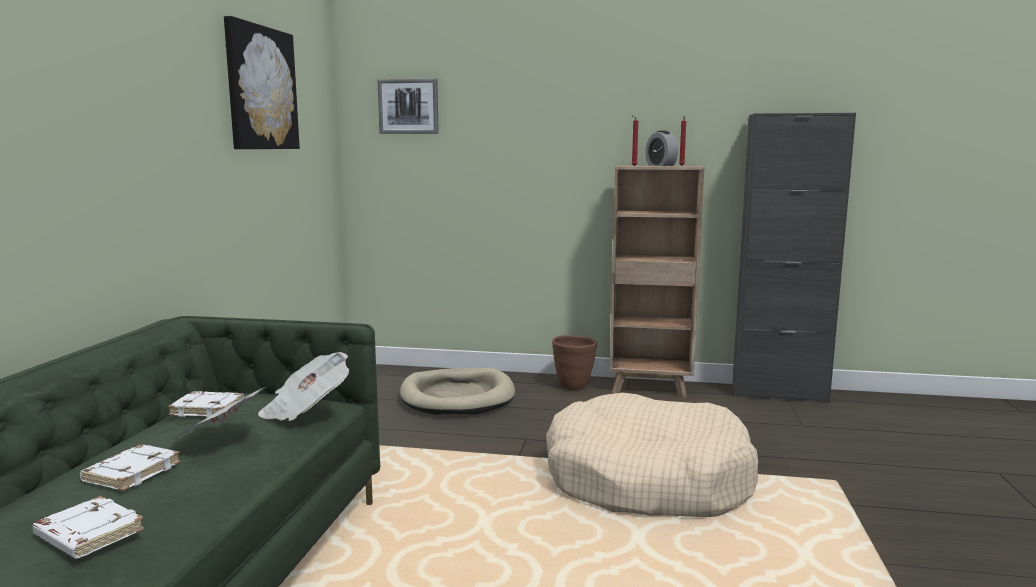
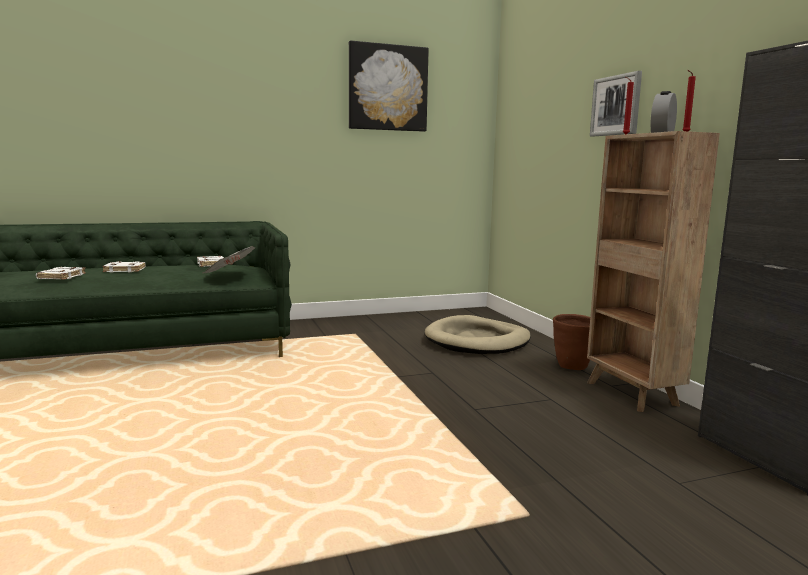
camera: 60 degrees right, 0 degrees up
(218, 439) = (171, 271): newspaper -> none
(408, 106) = (527, 95): picture -> picture (616, 105)
(647, 480) = (410, 423): beige dog bed -> none

